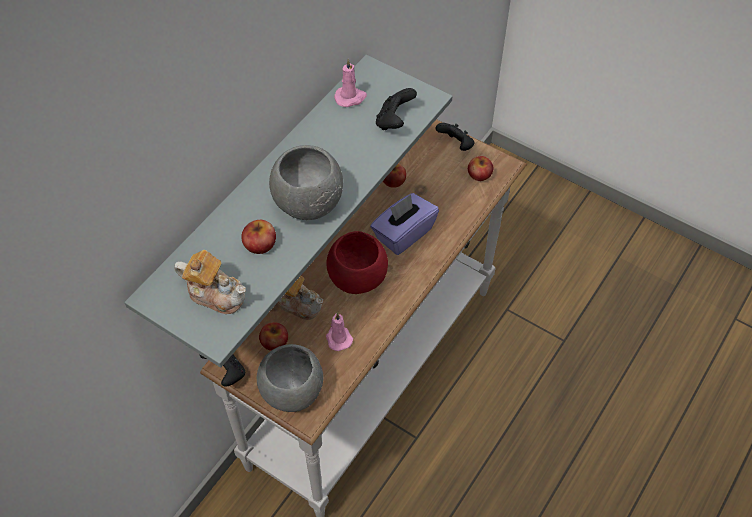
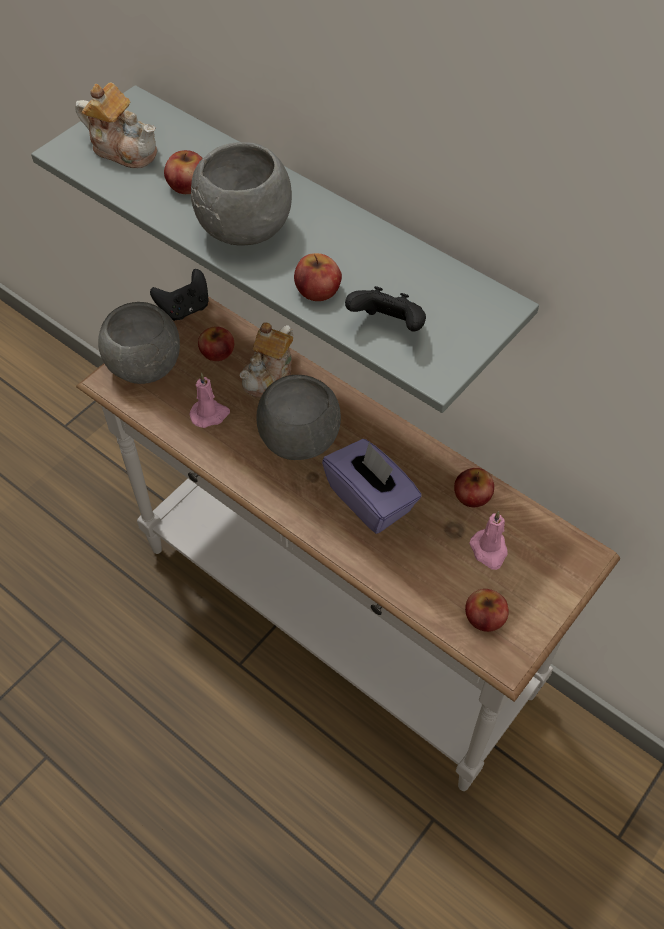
camera: 95 degrees right, 0 degrees up
(216, 294) = (124, 149): teapot -> teapot turned 90 degrees counterclockwise
(350, 97) = (441, 280): pink candle -> pink candle (489, 550)
(357, 279) = (298, 439): red bowl -> grey bowl
(365, 158) = (317, 289): none -> apple
(456, 145) = (548, 590): black game controller -> none

